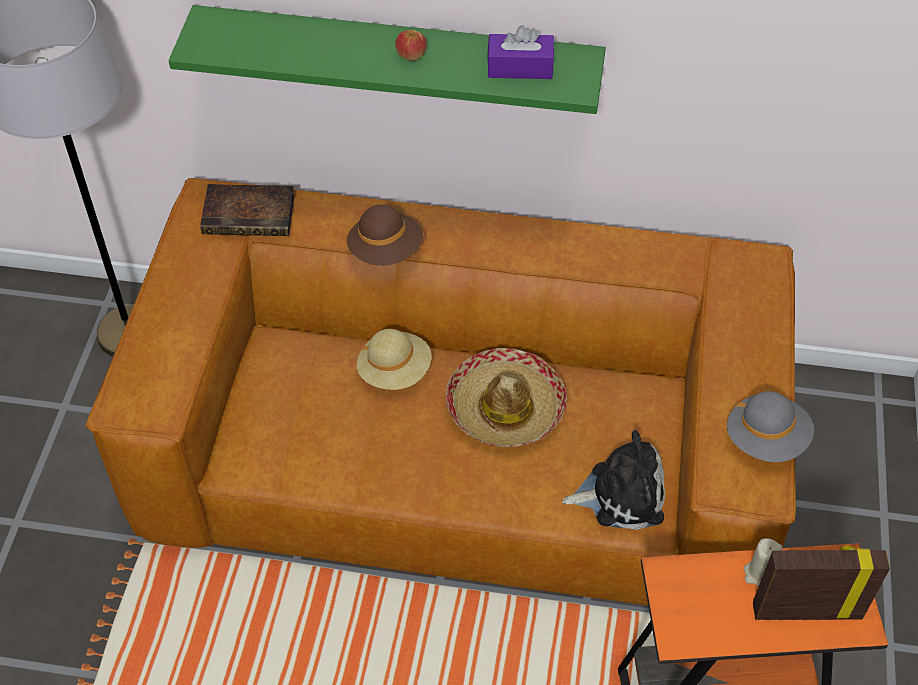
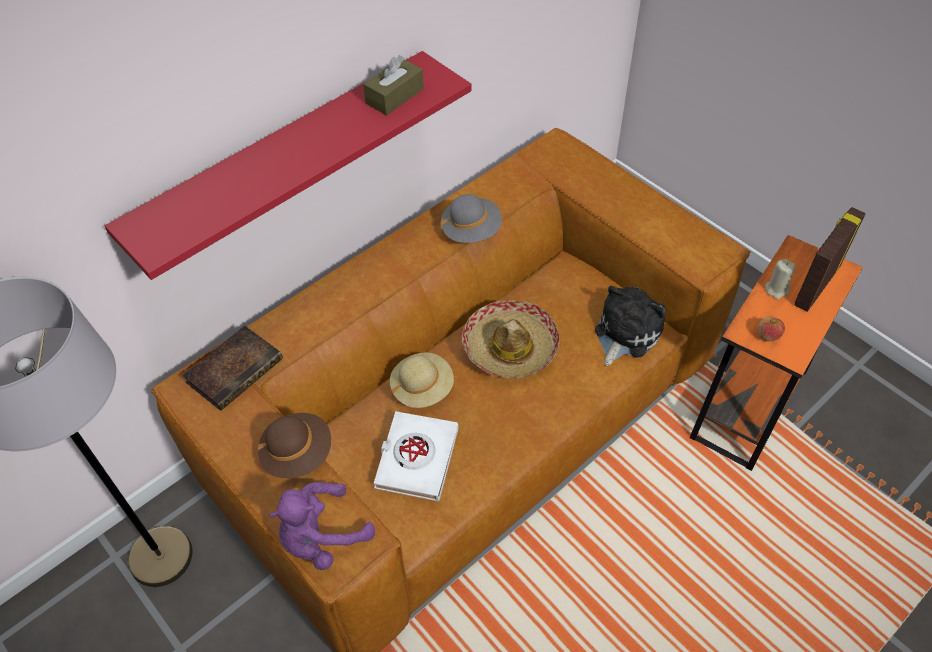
camera: 50 degrees left, 0 degrees up
(141, 383) = (321, 538): none -> purple plush toy
(314, 416) = (416, 459): none -> white book
(386, 250) = (356, 312): brown hat -> brown hat (297, 454)
(397, 56) = (283, 158): green shelf -> red shelf
(411, 55) = (317, 139): apple -> apple (767, 335)
(520, 67) = (395, 96): purple tissue box -> brown tissue box
(766, 439) = (685, 225): grey hat -> grey hat (471, 230)

